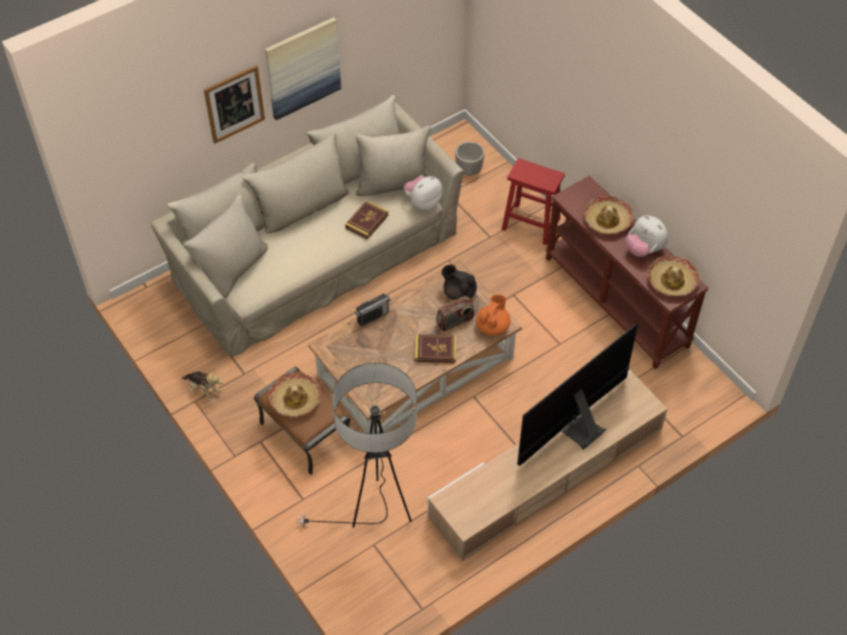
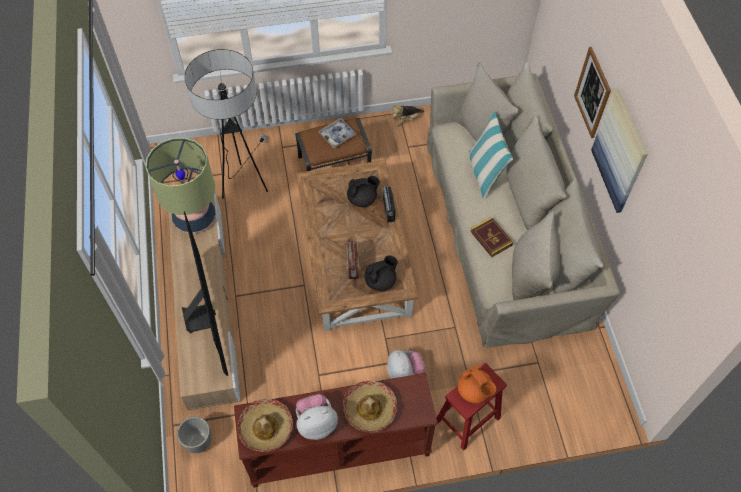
camera: 115 degrees right, 5 degrees up
(289, 249) = (485, 173): none -> pillow
(295, 399) = (337, 135): hat -> tray
(371, 343) = (362, 199): none -> black teapot
(423, 202) = (495, 290): plush toy -> plush toy (404, 373)
(435, 350) = (331, 239): book -> none
(469, 170) = (562, 395): planter -> planter (198, 442)
(471, 500) = (195, 217): none -> table lamp
(492, 326) = (332, 291): orange teapot -> orange teapot (474, 391)

